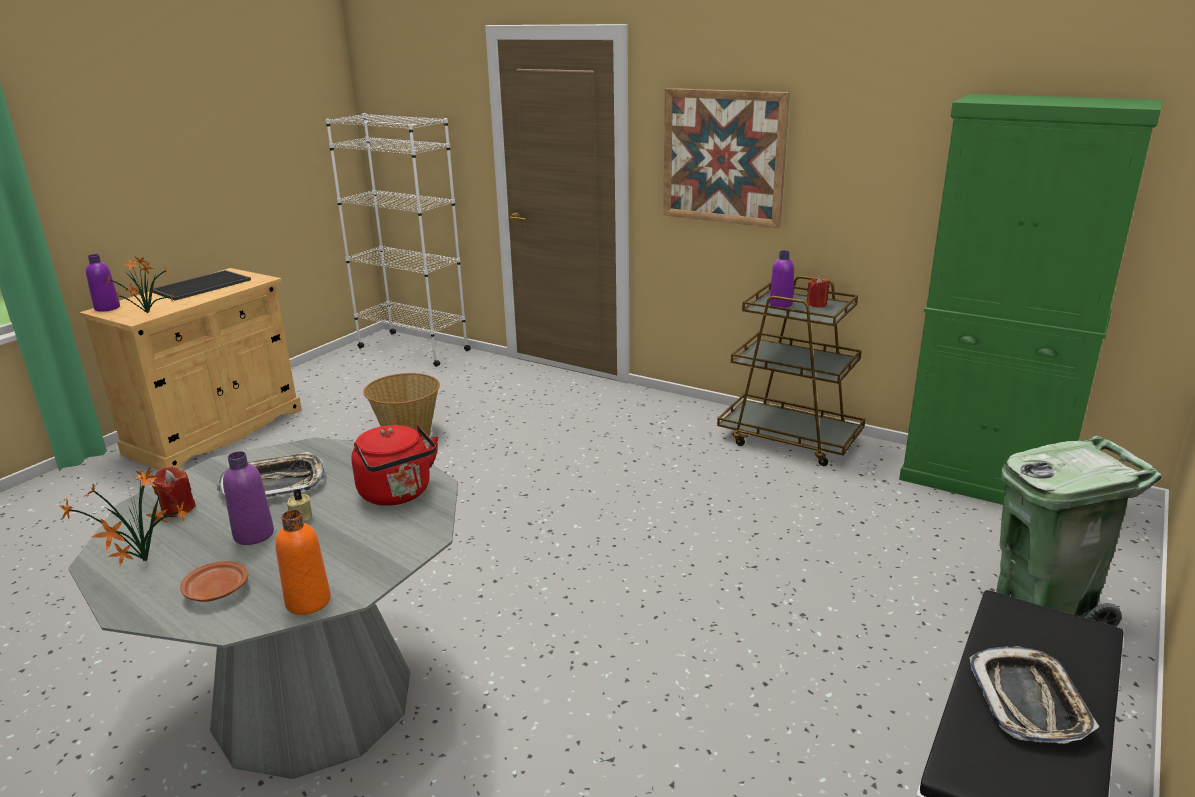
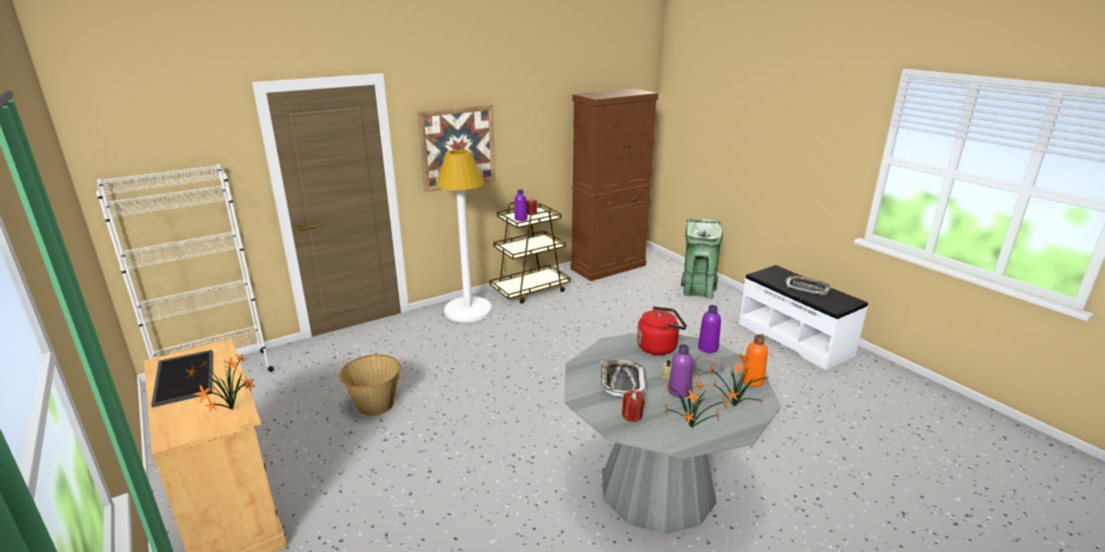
camera: 65 degrees left, 0 degrees up
(107, 308) = (169, 434): purple bottle -> purple bottle (708, 348)
(216, 590) = (732, 406): brown plate -> potted plant
(338, 549) = (707, 368): none -> grey plate
(671, 416) = (468, 310): none -> white floor lamp
(984, 482) = (608, 267): green cabinet -> brown cabinet

